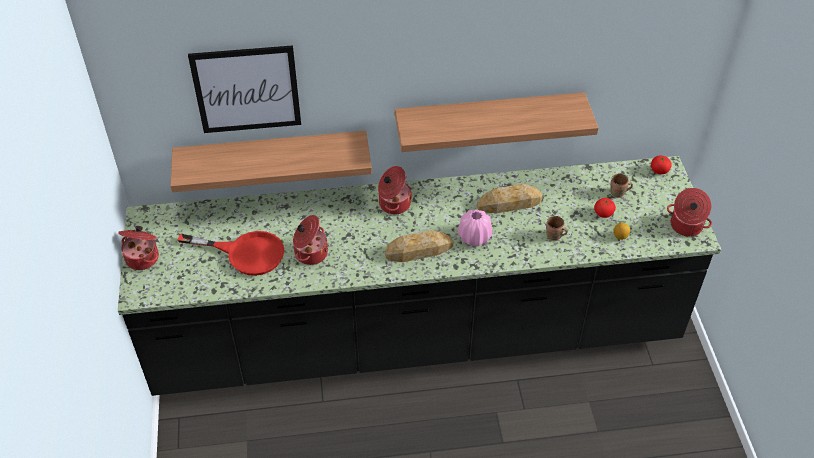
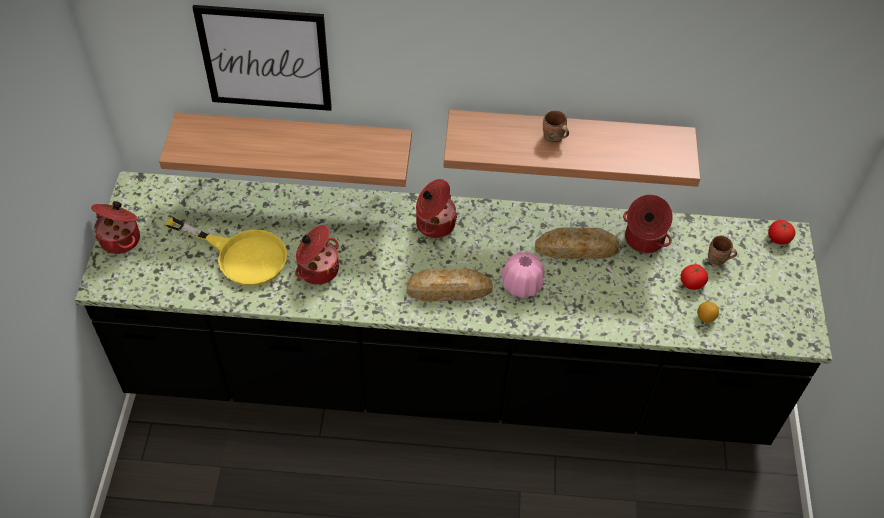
camera: 10 degrees right, 5 degrees up
(246, 253) = (241, 255): red frying pan -> yellow frying pan
(554, 237) = (621, 303): brown mug -> brown mug (553, 139)
(685, 226) = (793, 319): cooking pot -> cooking pot (643, 239)

